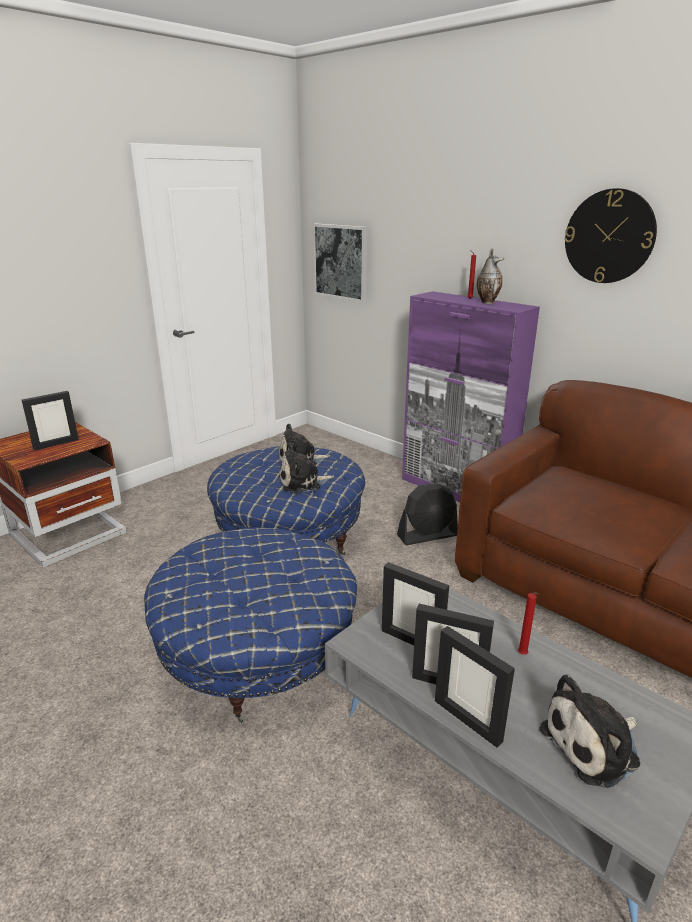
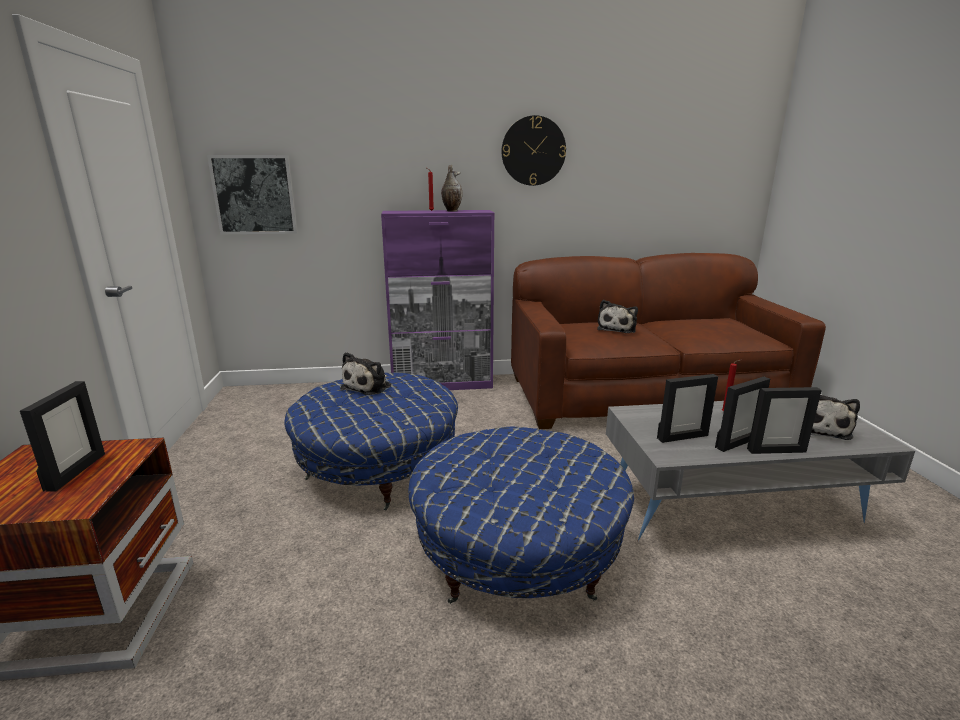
camera: 50 degrees left, 5 degrees down
(303, 482) = (408, 398): plush toy -> plush toy (617, 328)
(427, 535) = (477, 417): black fan -> none

